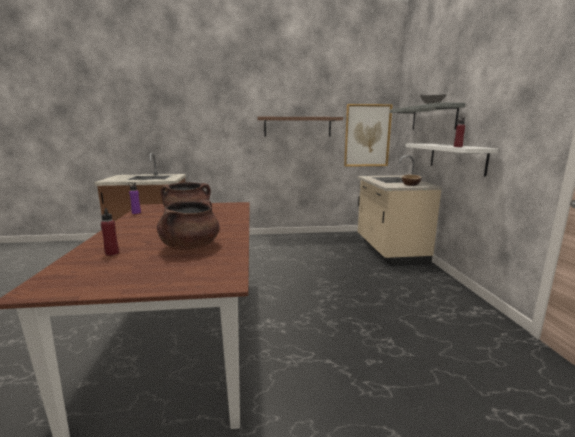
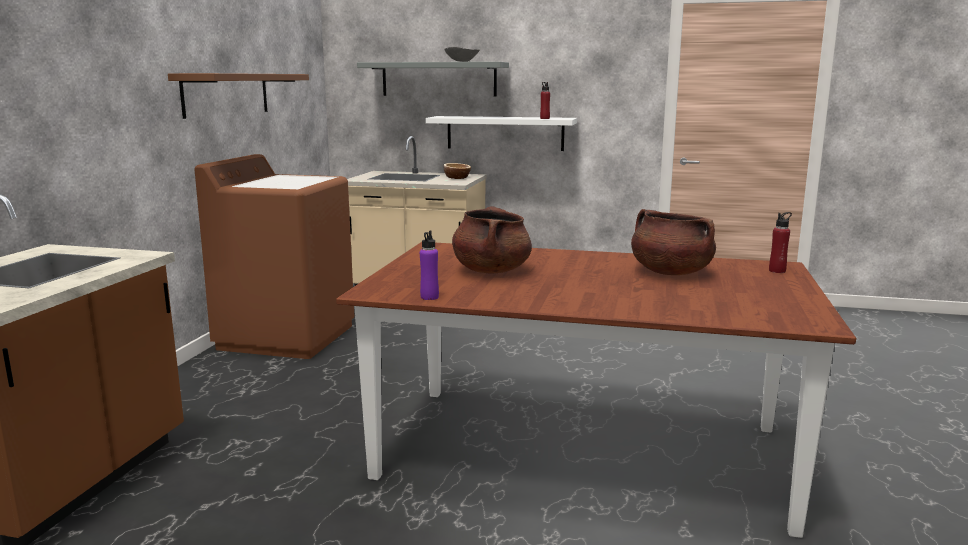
camera: 70 degrees left, 0 degrees up
(112, 253) = (687, 301): red bottle -> red bottle (777, 271)
(290, 241) = (287, 336): none -> brown washing machine
(367, 135) = (302, 107): picture -> none

